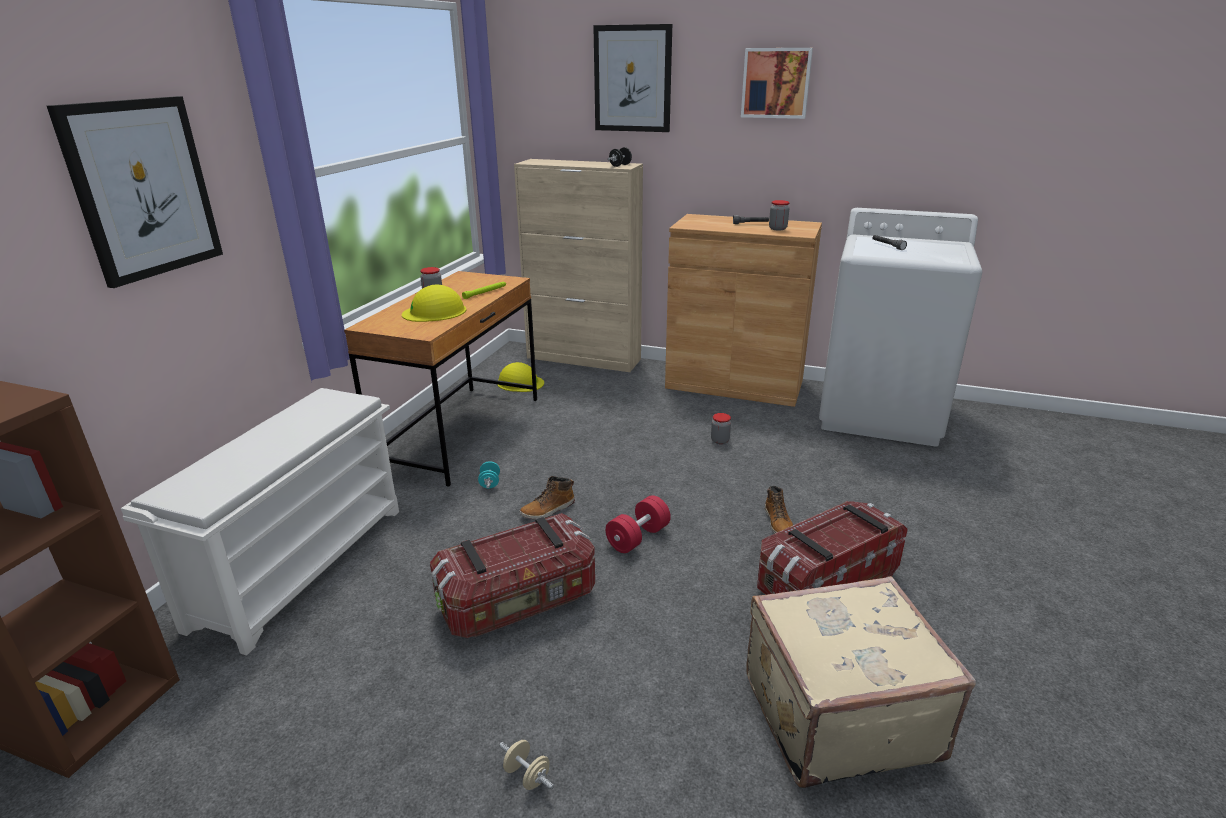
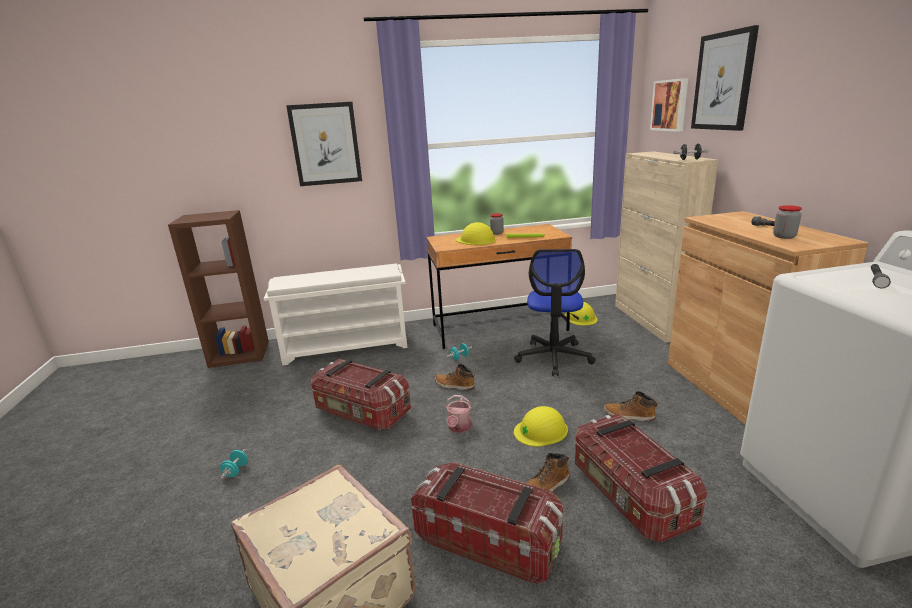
camera: 60 degrees right, 5 degrees down
(527, 775) = (236, 471): beige dumbbell -> turquoise dumbbell
(577, 430) = (554, 357): none -> office chair
(638, 537) = (458, 428): red dumbbell -> watering can
(695, 491) = (541, 430): none -> yellow hard hat
(720, 440) = (629, 415): jar -> boot
(776, 83) = (844, 75): picture -> picture (670, 105)
(821, 489) = (629, 496): none -> storage box

